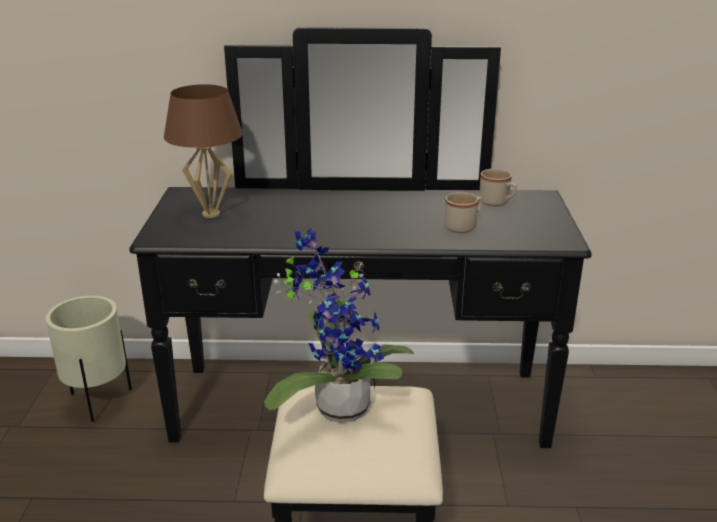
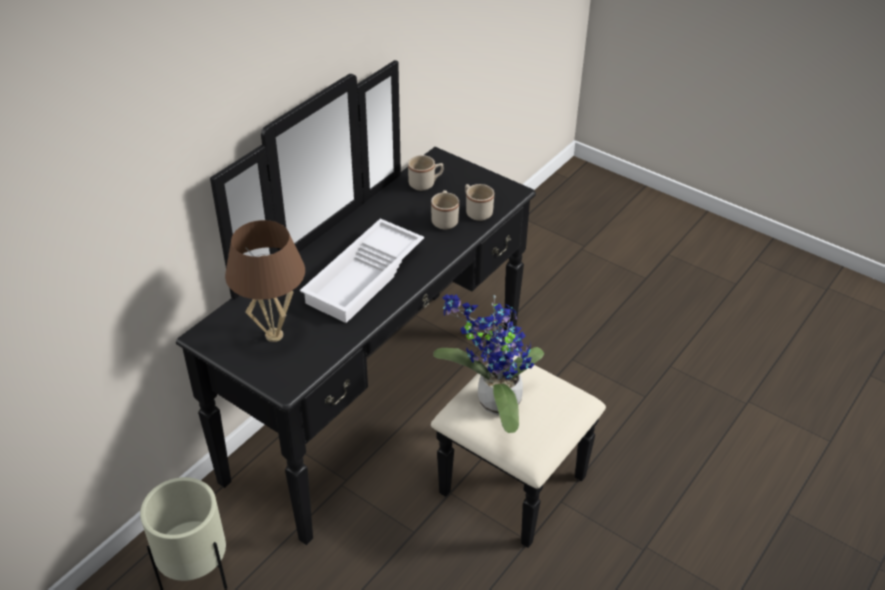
camera: 55 degrees left, 15 degrees up
(330, 222) = (365, 278): none -> white tray
(501, 235) = (476, 211): none -> beige mug

